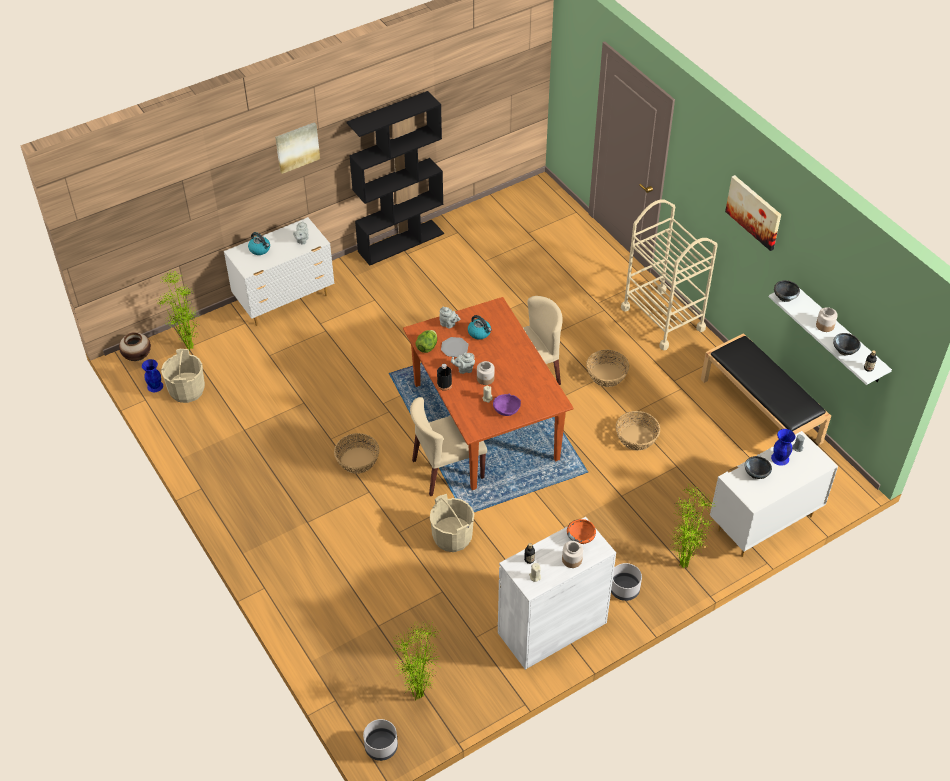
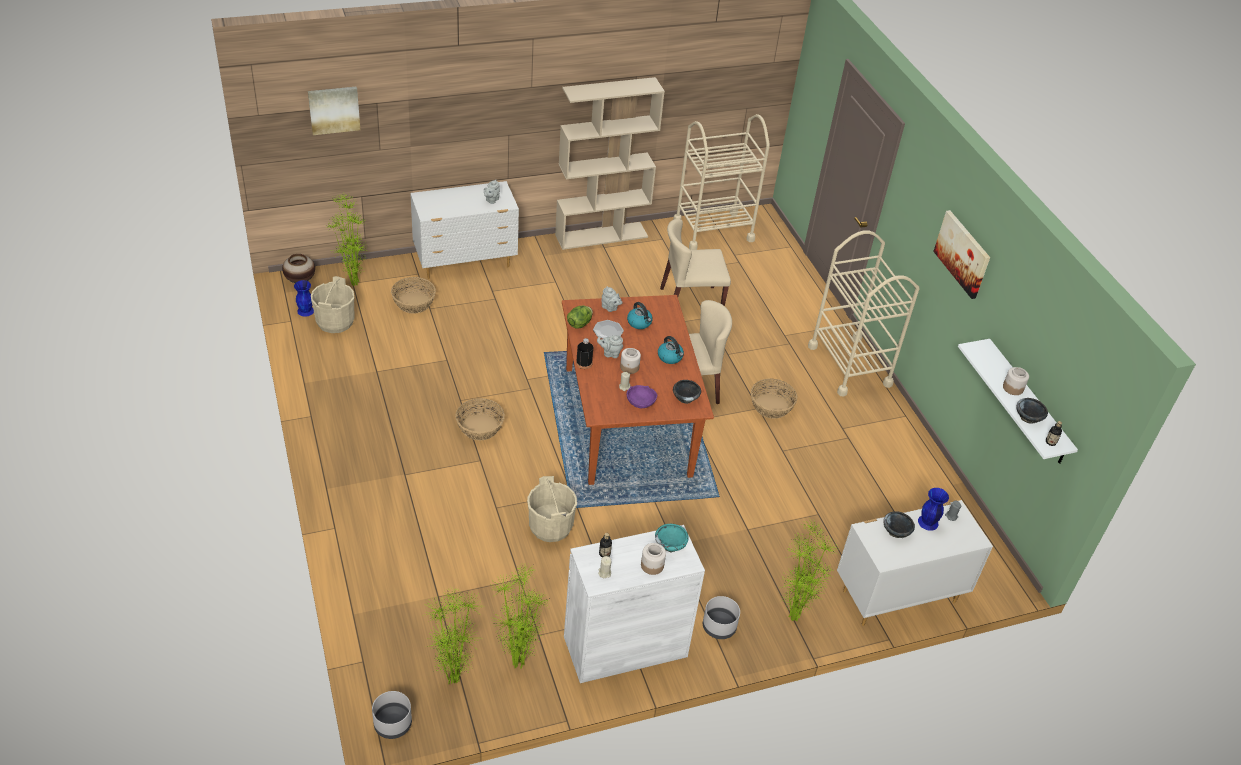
camera: 10 degrees right, 5 degrees down
(260, 249) = (447, 199): kettle -> kettle (670, 357)
(297, 147) = (505, 100): picture -> picture (334, 109)
(401, 242) = (602, 235): black bookcase -> beige bookcase
(447, 469) = (570, 458): beige chair -> beige chair (690, 302)
(467, 666) = (518, 663): none -> potted plant
(501, 212) = (713, 230): none -> beige cart
(581, 537) = (670, 544): orange bowl -> turquoise bowl
(636, 437) = (783, 475): basket -> basket (414, 303)
(761, 411) = (929, 480): black bench -> none
(785, 296) = (976, 349): black bowl -> black bowl (685, 397)

